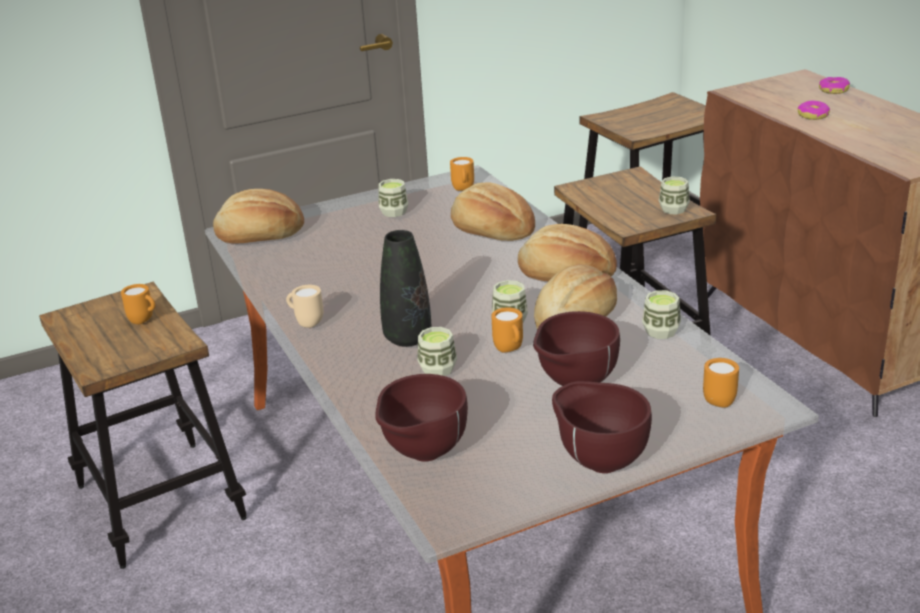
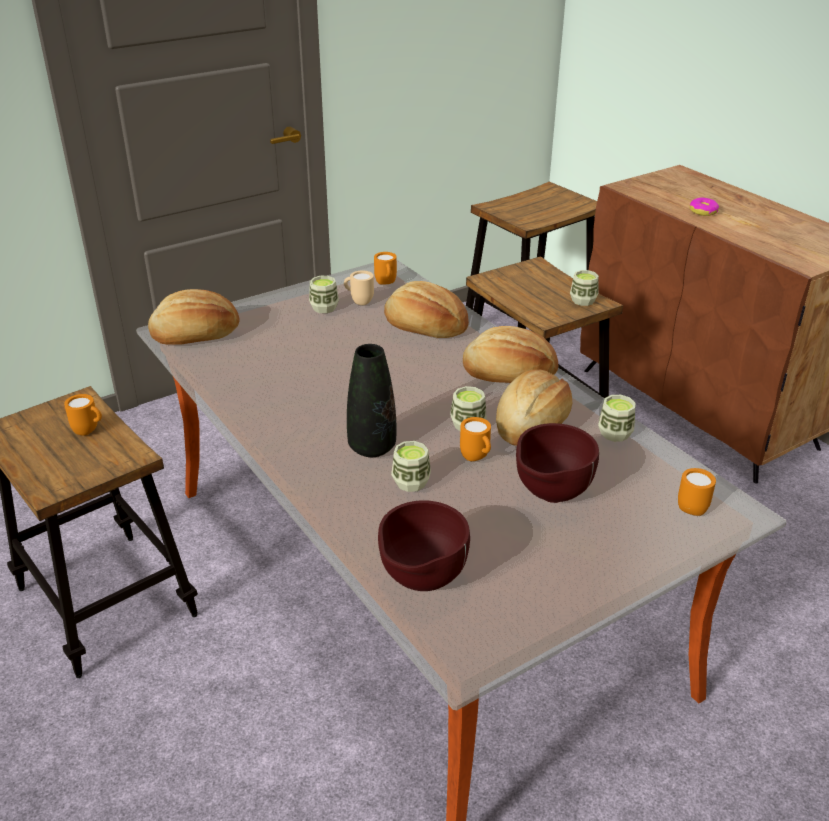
camera: 10 degrees left, 5 degrees up
(306, 323) = (265, 433): beige mug -> beige mug (359, 302)
(599, 461) = (597, 582): brown bowl -> none
(833, 90) = (712, 186): donut -> none

